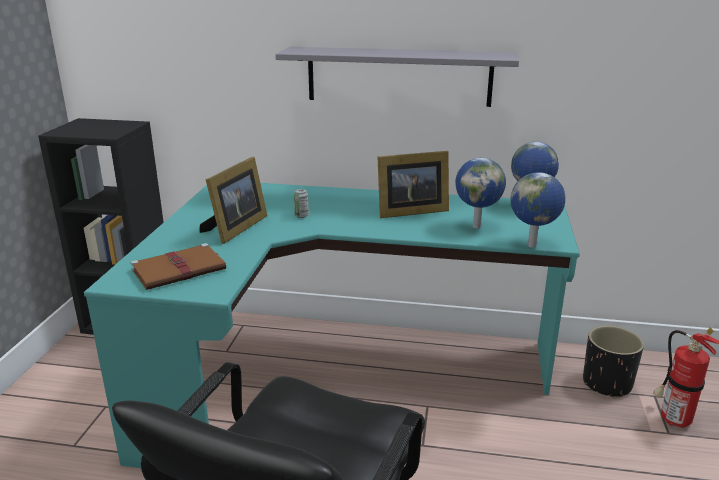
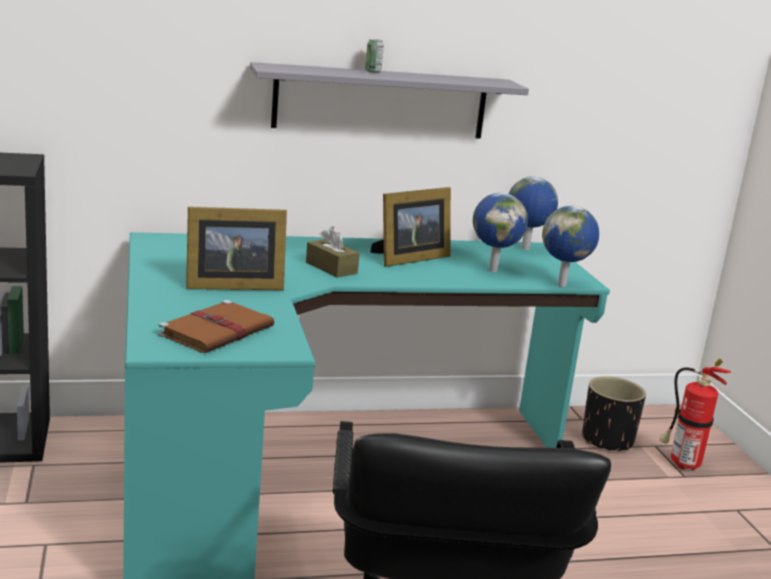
camera: 25 degrees left, 5 degrees down
(235, 228) = (231, 285): picture frame -> picture frame turned 75 degrees clockwise
(301, 216) = (294, 268): can -> can (373, 71)
(332, 217) = (331, 268): none -> brown tissue box

